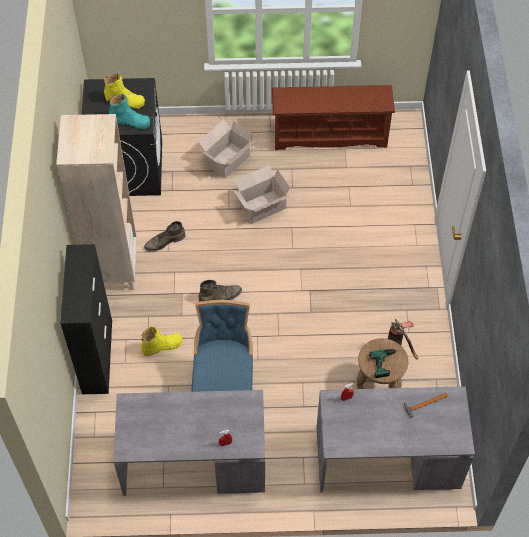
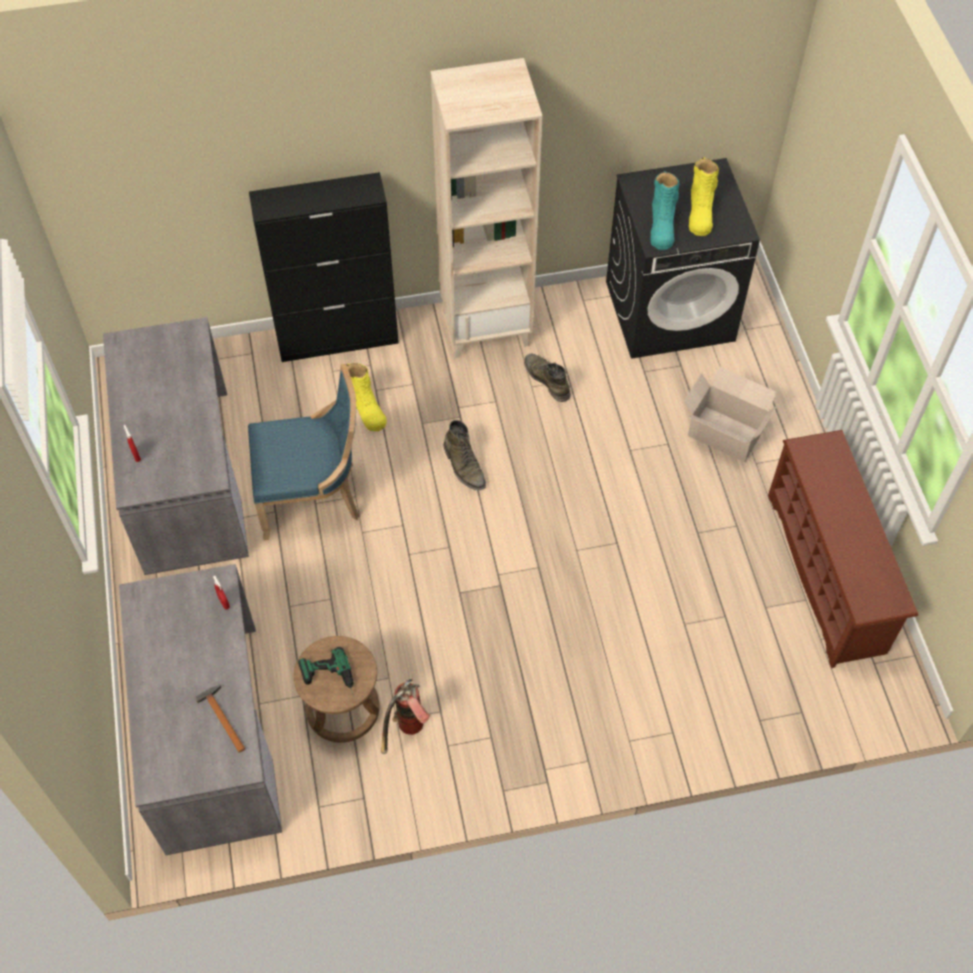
camera: 80 degrees right, 0 degrees up
(261, 207) = (645, 494): cardboard box -> none

